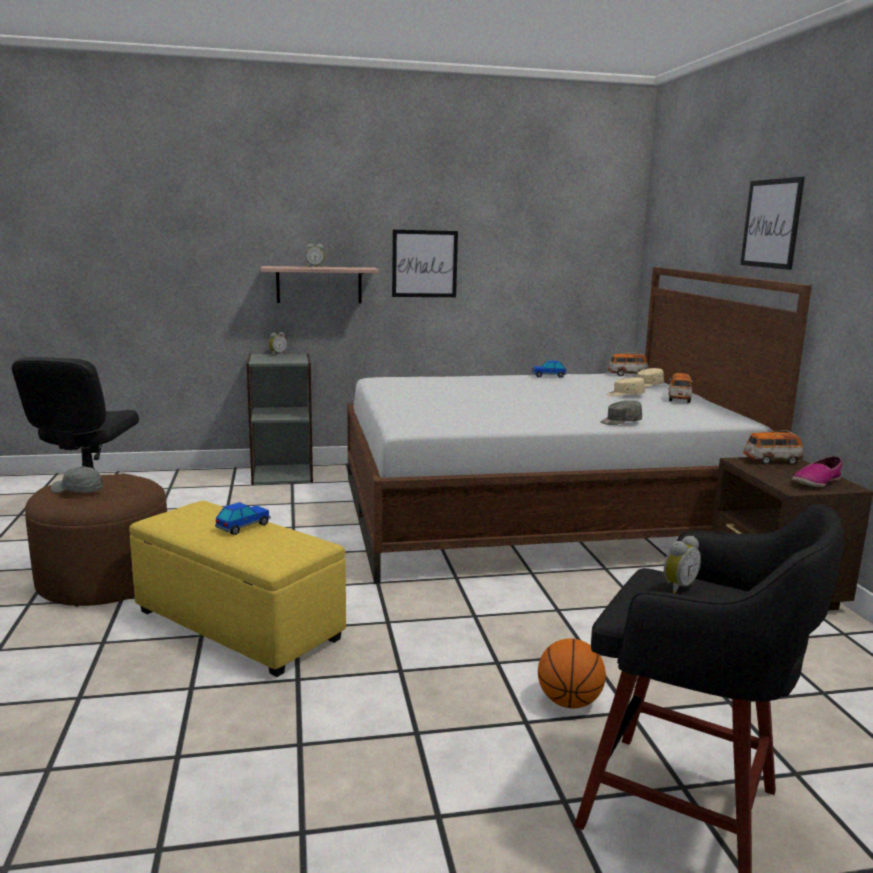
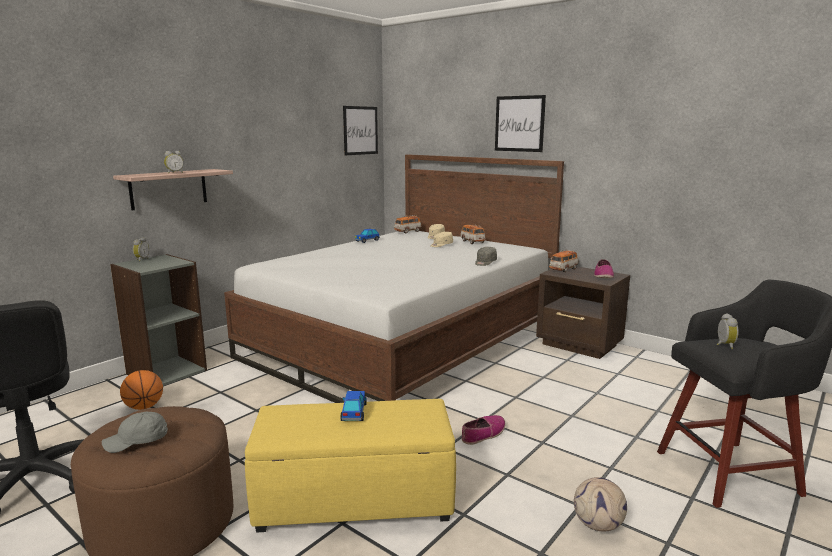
camera: 40 degrees left, 0 degrees up
(398, 758) = (598, 525): none -> football
(424, 264) = (251, 162): picture -> picture (360, 130)
(448, 627) = (483, 434): none -> shoe
(569, 702) = (608, 446): basketball -> basketball (144, 407)

